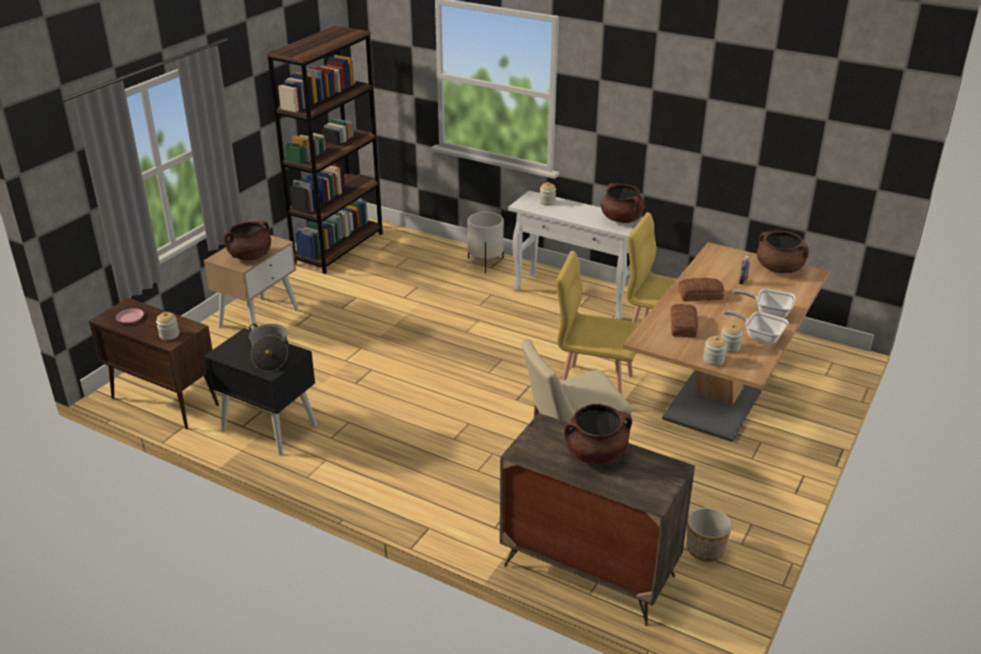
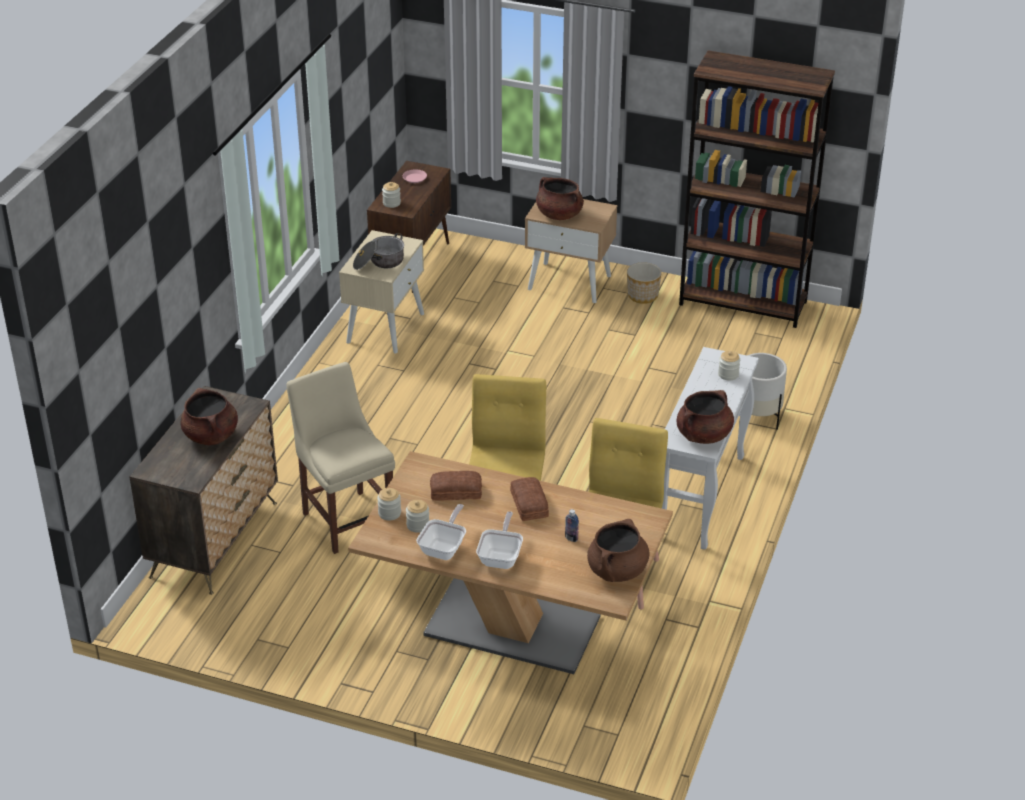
camera: 80 degrees right, 5 degrees up
(268, 427) = (385, 327): black nightstand -> beige nightstand
(705, 549) = (247, 614): planter -> planter (642, 296)

